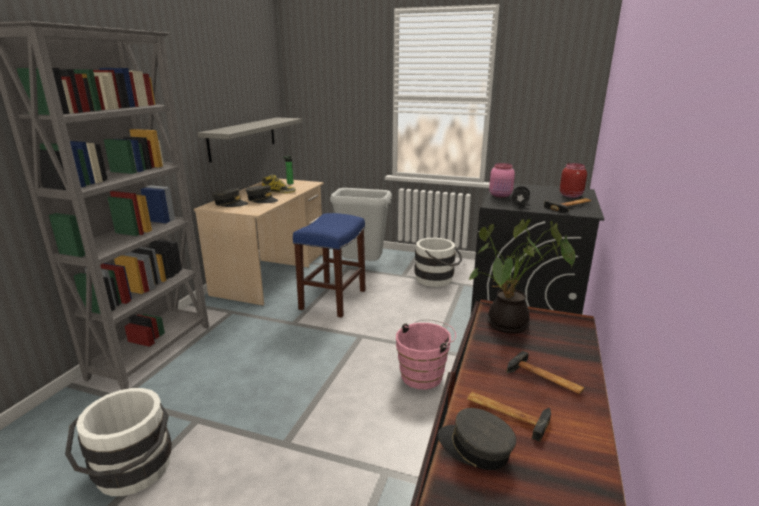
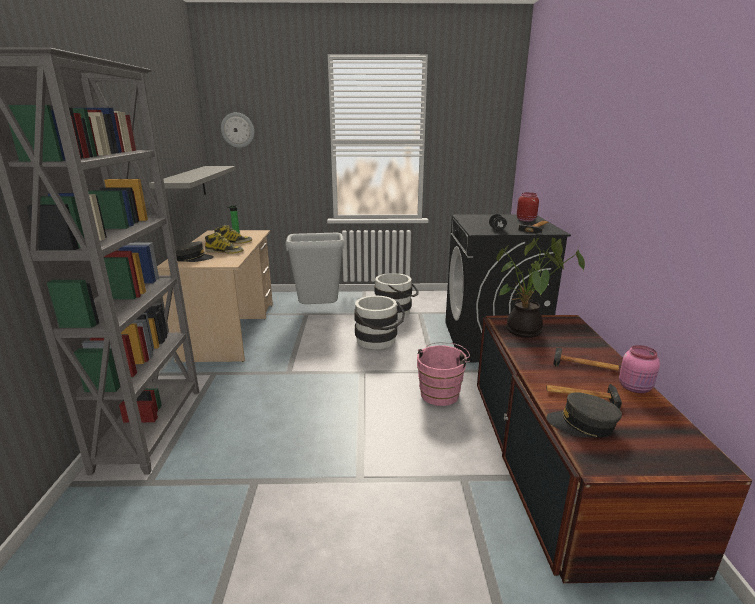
camera: 20 degrees left, 0 degrees up
(132, 473) = (222, 548): white bucket -> white bucket (378, 342)
(262, 200) = (224, 252): grey cap -> boot
(308, 84) = (238, 130): none -> wall clock
(333, 300) = (312, 345): blue stool -> none
(500, 195) = (474, 224): pink jar -> pink jar (635, 388)

